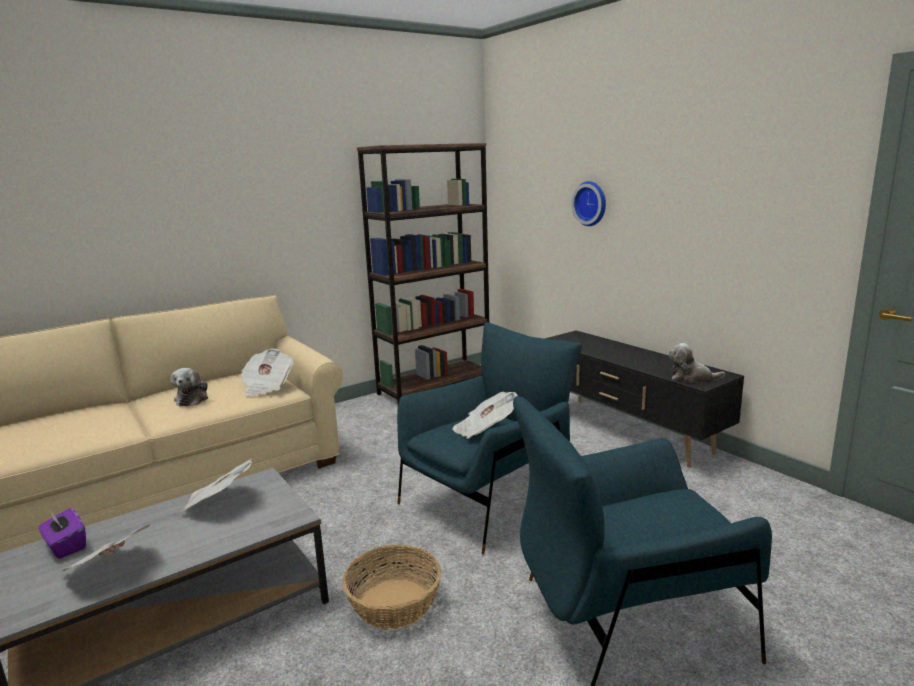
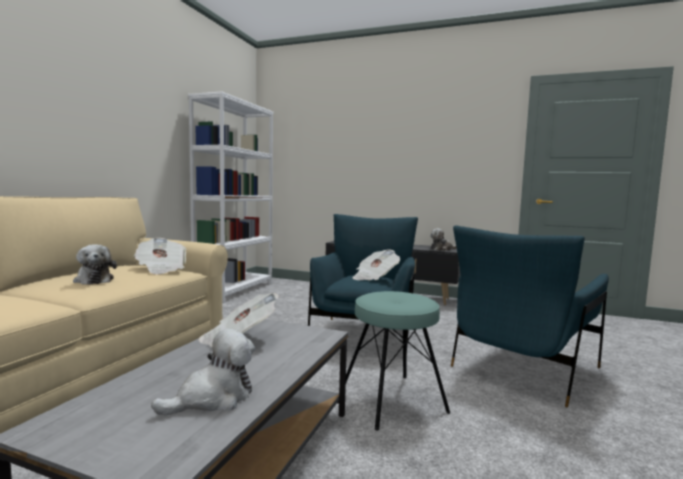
camera: 35 degrees left, 10 degrees down
(66, 546) = (114, 400): purple tissue box -> none
(111, 568) = (213, 398): newspaper -> plush toy
(395, 603) = (392, 400): basket -> turquoise stool
(435, 387) = (235, 290): brown bookcase -> white bookcase
(591, 203) = (350, 155): wall clock -> none

